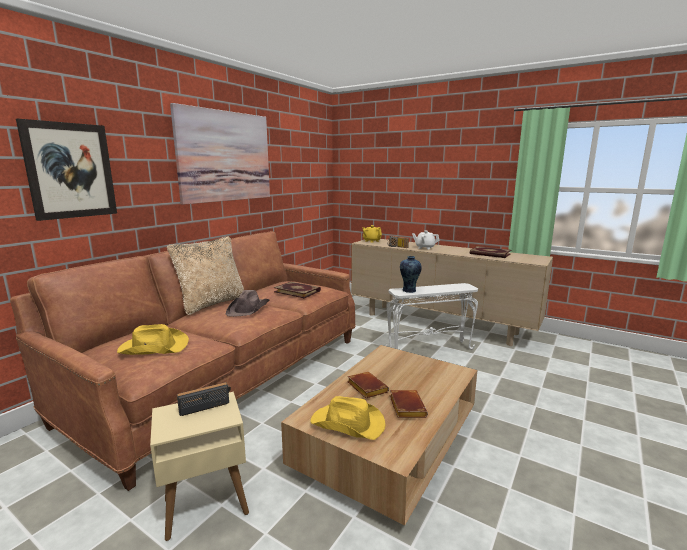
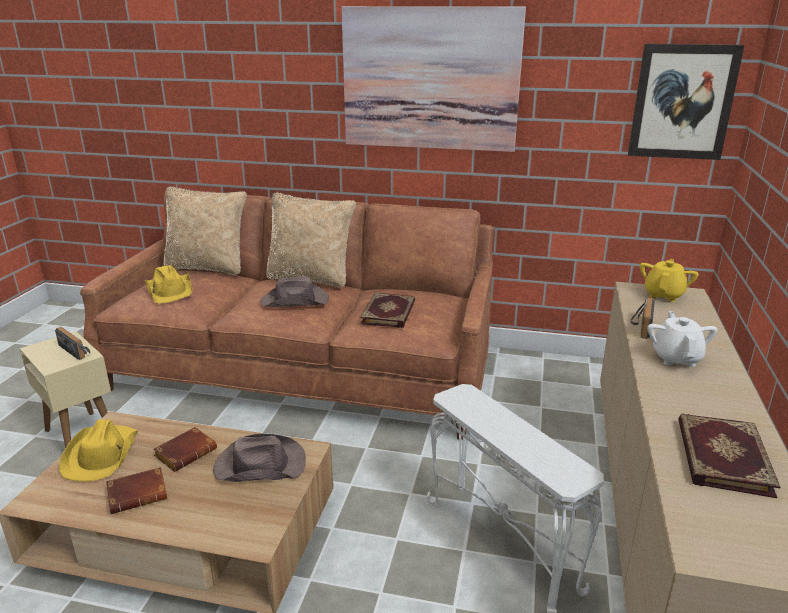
camera: 70 degrees right, 10 degrees up
(70, 171) = (226, 94): picture -> picture (682, 102)
(122, 334) = (208, 269): none -> beige pillow
(392, 365) = (259, 465): none -> brown hat
(409, 290) = (473, 406): vase -> none

